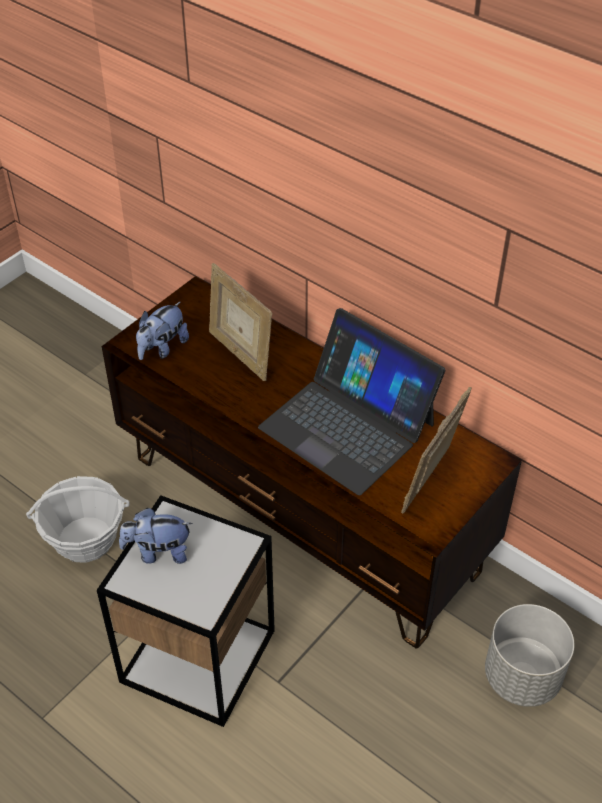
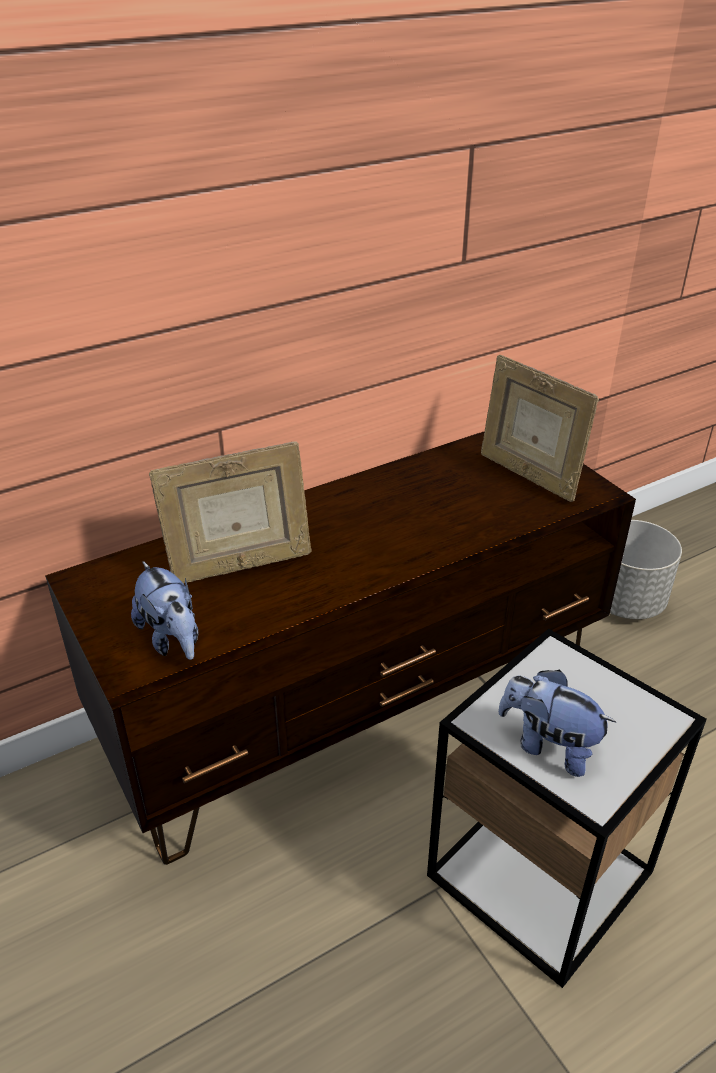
camera: 70 degrees left, 10 degrees down
(85, 539) = (283, 978): basket -> none
(158, 552) = (548, 745): plush toy -> plush toy turned 105 degrees clockwise
(348, 425) = (418, 509): laptop -> none

